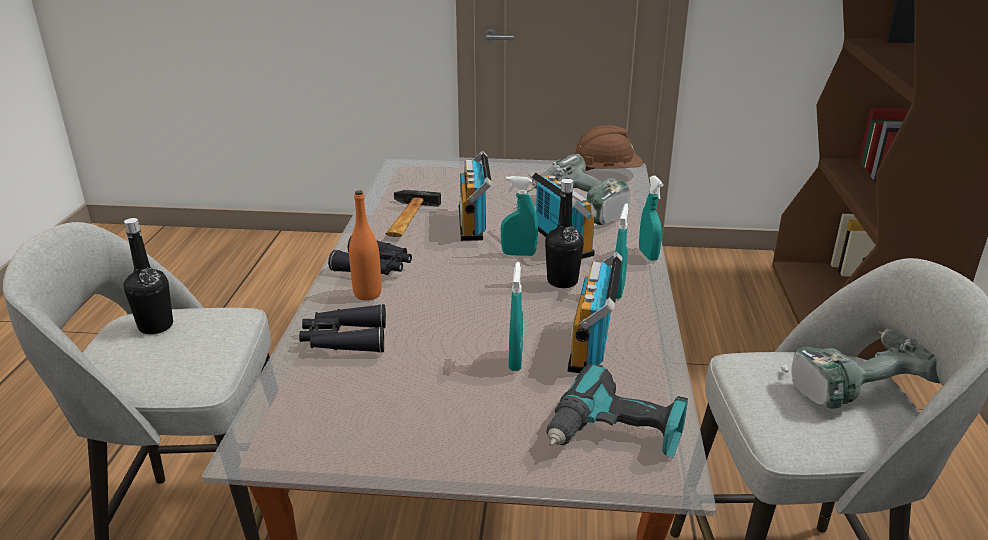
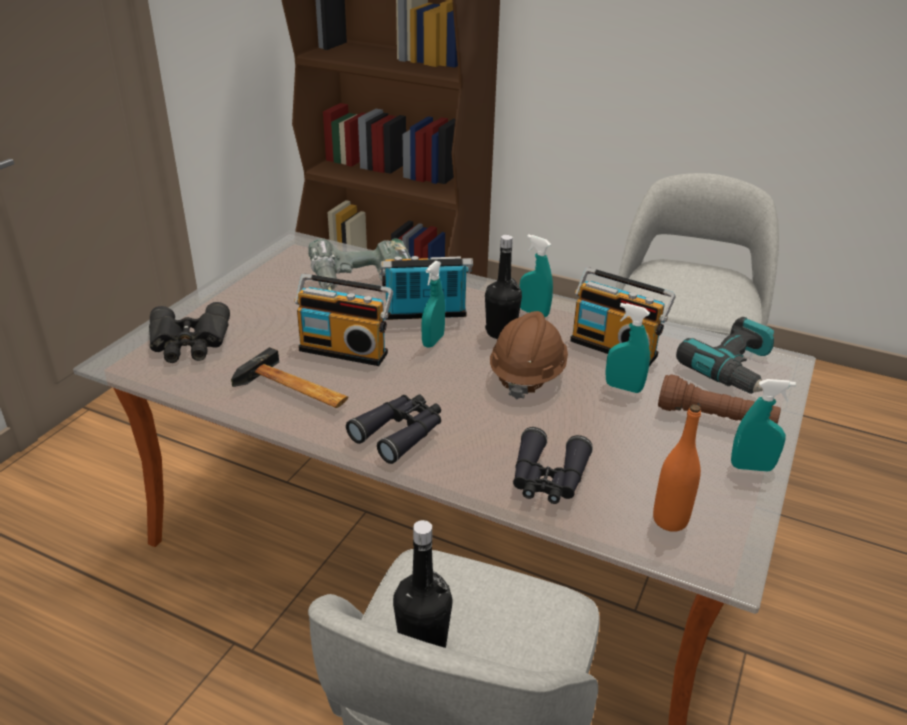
camera: 70 degrees left, 5 degrees up
(367, 294) = (459, 448): orange bottle -> orange bottle (670, 520)
(440, 175) = (189, 343): none -> black binoculars
(496, 426) = (715, 418): none -> brown flashlight
(606, 173) = (293, 252): brown hard hat -> brown hard hat (527, 375)
(648, 255) = (479, 282): turquoise spray bottle -> turquoise spray bottle (751, 467)
(857, 385) = (688, 271): power drill -> none

